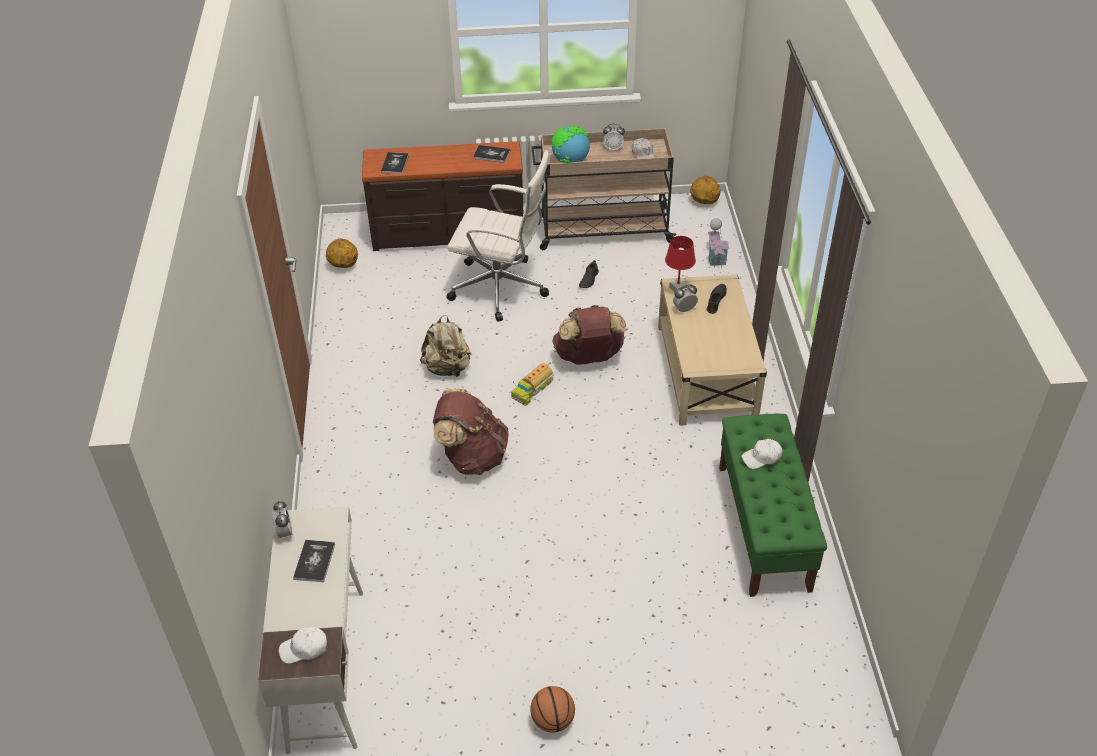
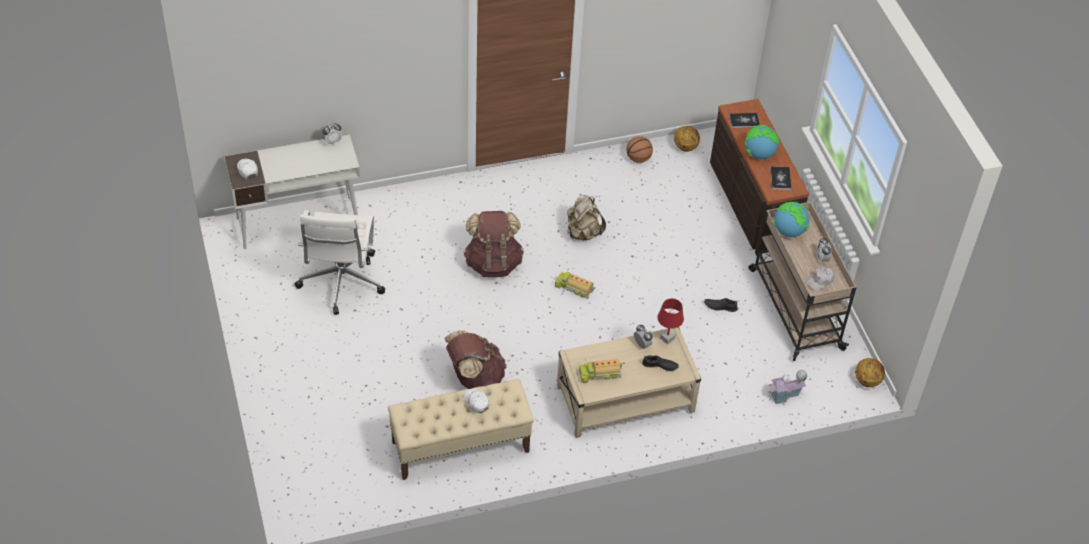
camera: 75 degrees right, 5 degrees up
(314, 561) = (312, 160): book -> none
(450, 162) = (759, 154): none -> globe
(501, 288) = (689, 250): white office chair -> white office chair (340, 282)
(553, 720) = (274, 340): basketball -> basketball (638, 158)
(588, 358) = (620, 318): brown backpack -> brown backpack (475, 378)
(722, 348) = (600, 373): none -> toy truck
(764, 527) = (460, 447): green bench -> beige bench

